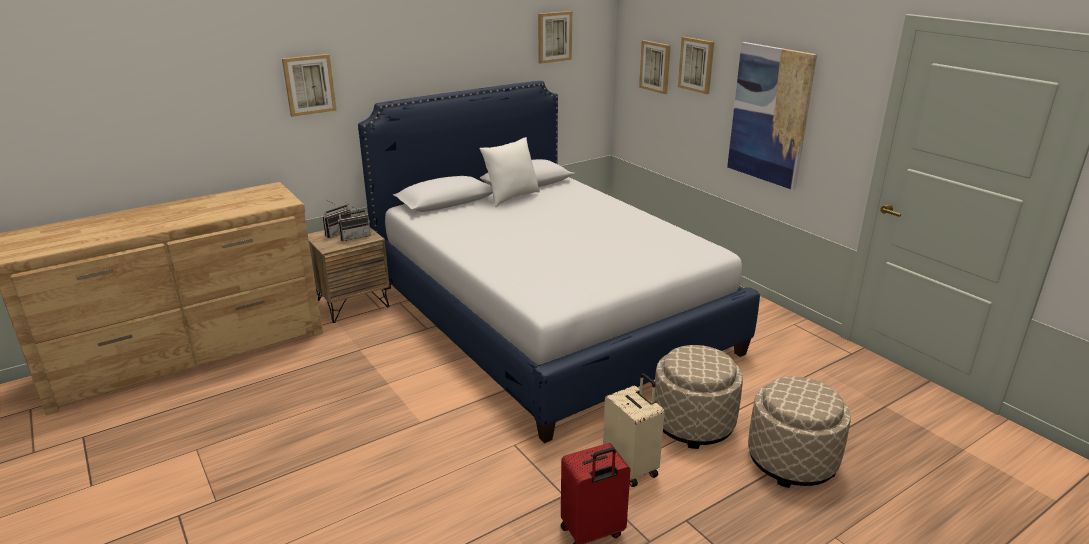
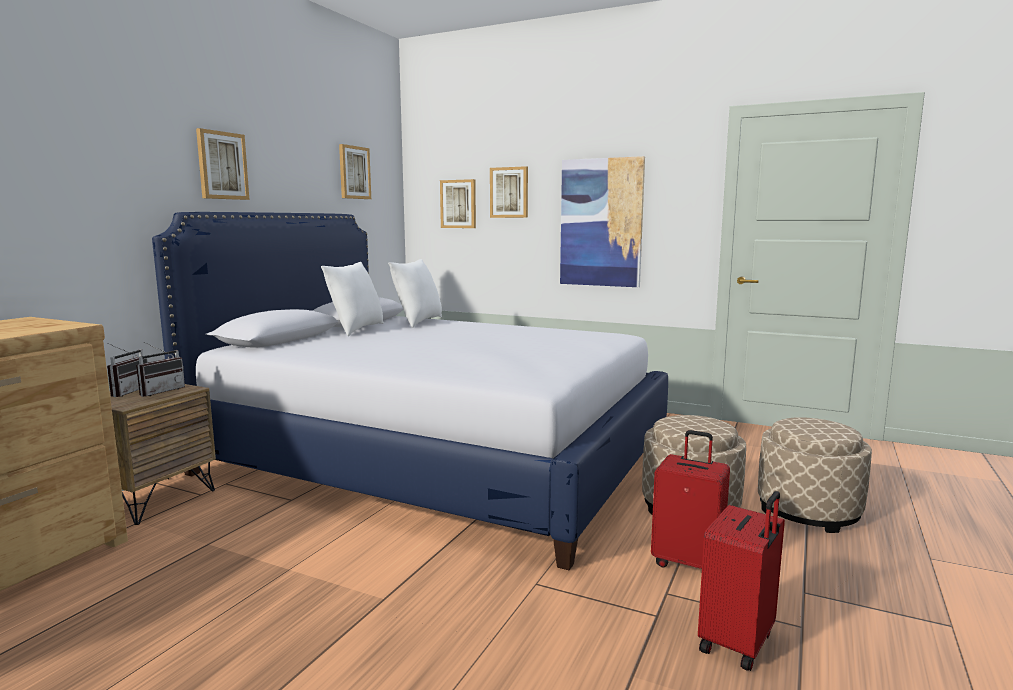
camera: 30 degrees left, 15 degrees down
(309, 84) = (78, 176): picture -> picture (222, 165)
(570, 193) = (417, 322): none -> white pillow
(631, 467) = (688, 563): beige suitcase -> red suitcase

